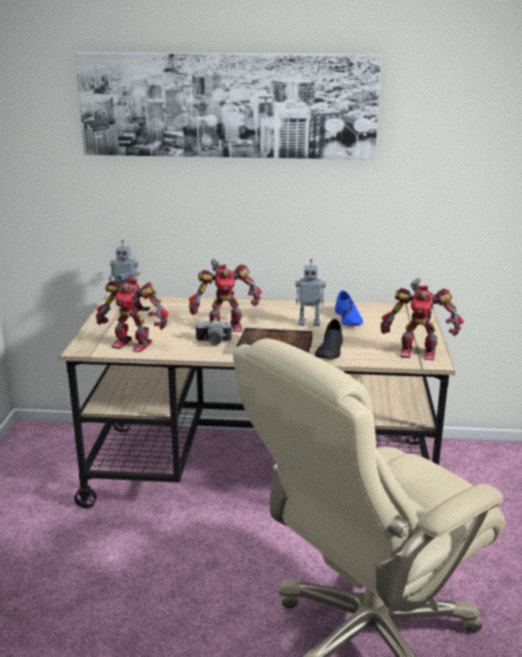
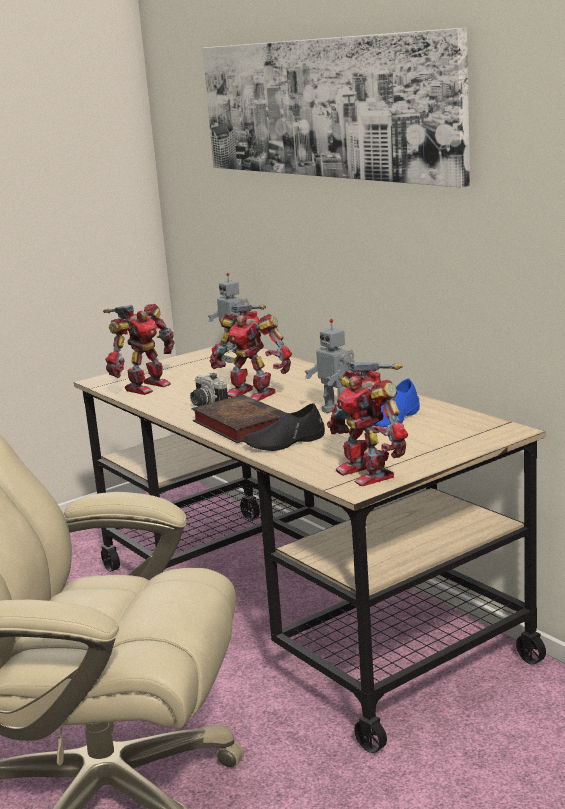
camera: 50 degrees right, 5 degrees down
(133, 343) = (145, 387): toy robot -> toy robot turned 120 degrees counterclockwise

